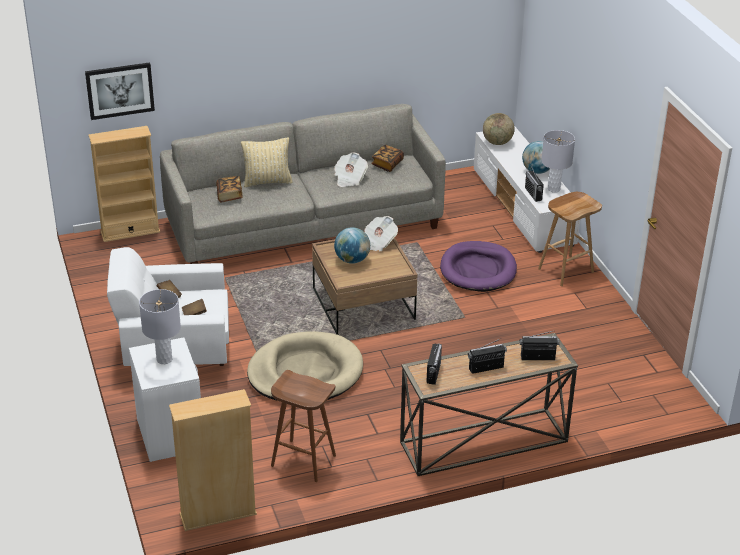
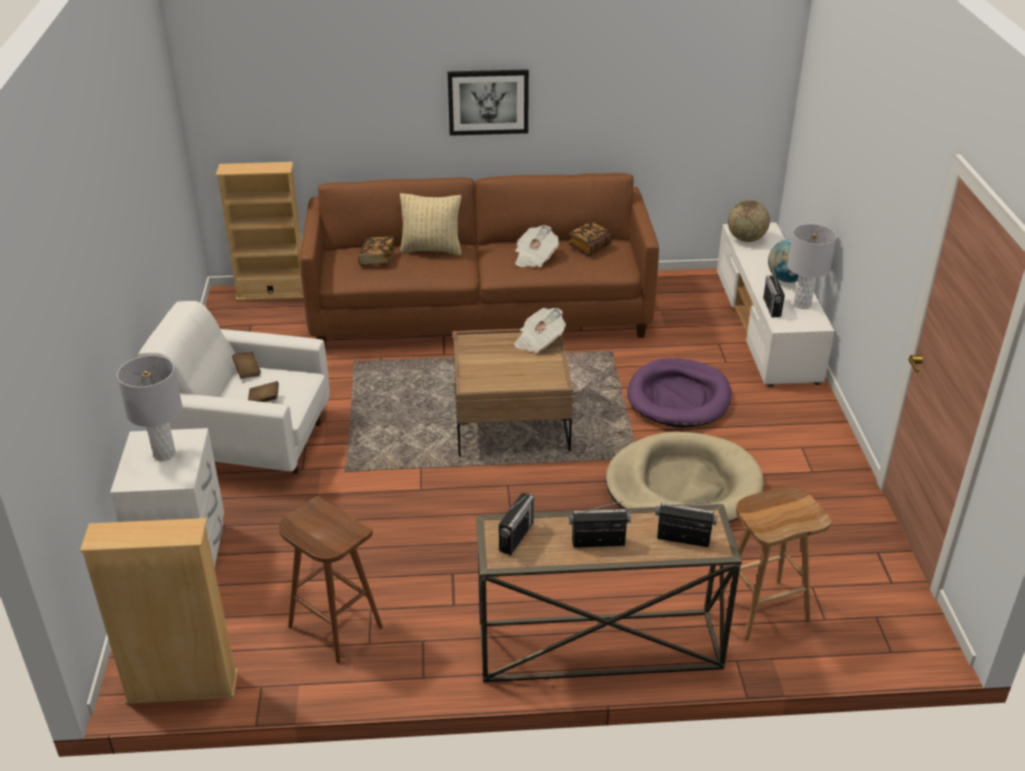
camera: 15 degrees right, 0 degrees up
(120, 90) = (259, 112): picture -> picture (488, 102)
(304, 224) = (480, 311): grey sofa -> brown sofa
(305, 373) = (395, 500): beige dog bed -> beige dog bed (683, 486)
(352, 260) = (495, 359): globe -> none
(566, 270) = (799, 414): brown stool -> brown stool (763, 609)

